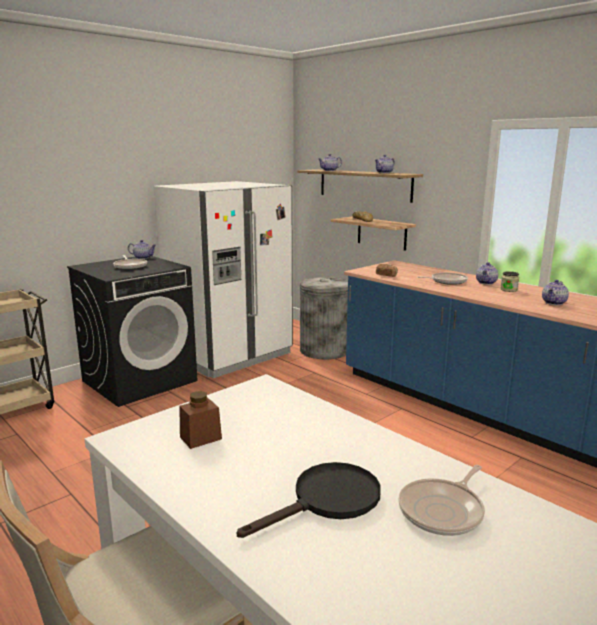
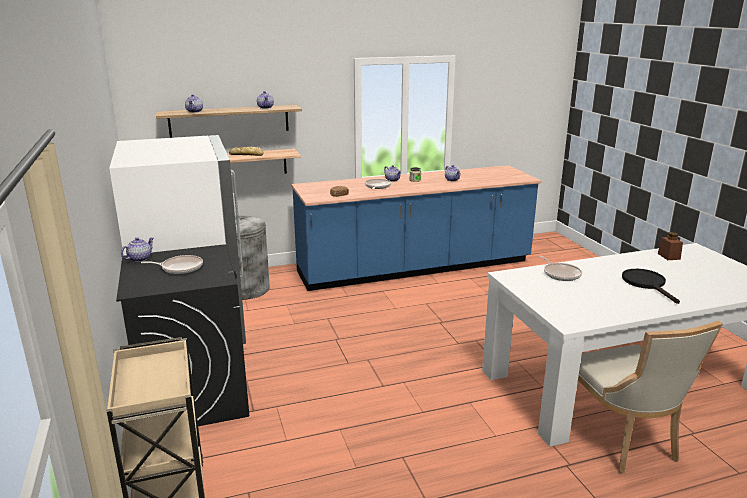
camera: 65 degrees left, 5 degrees up
(200, 438) = (576, 301): brown jar -> brown jar (668, 256)
(443, 511) = (656, 266): frying pan -> frying pan (560, 274)

